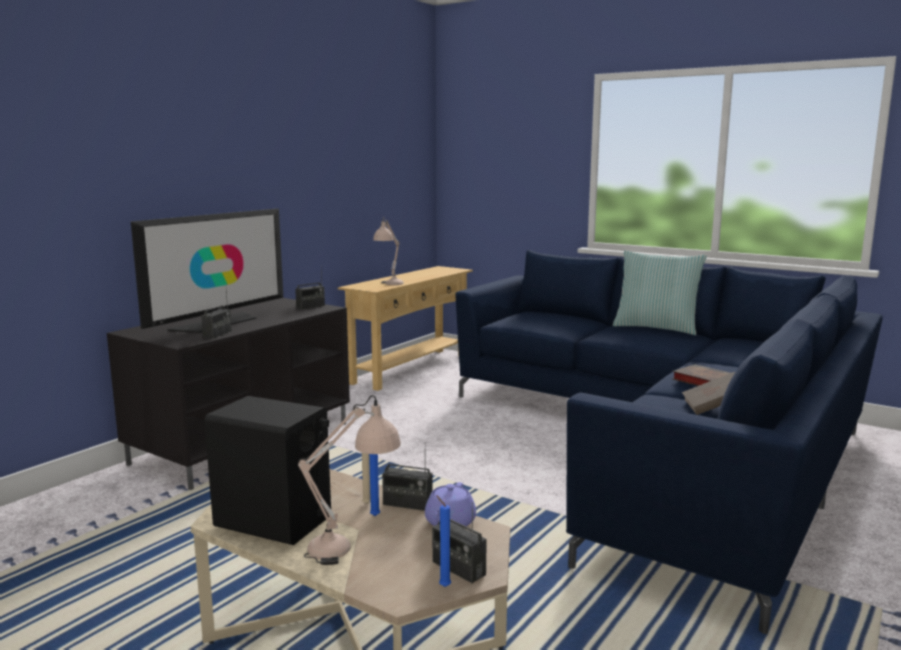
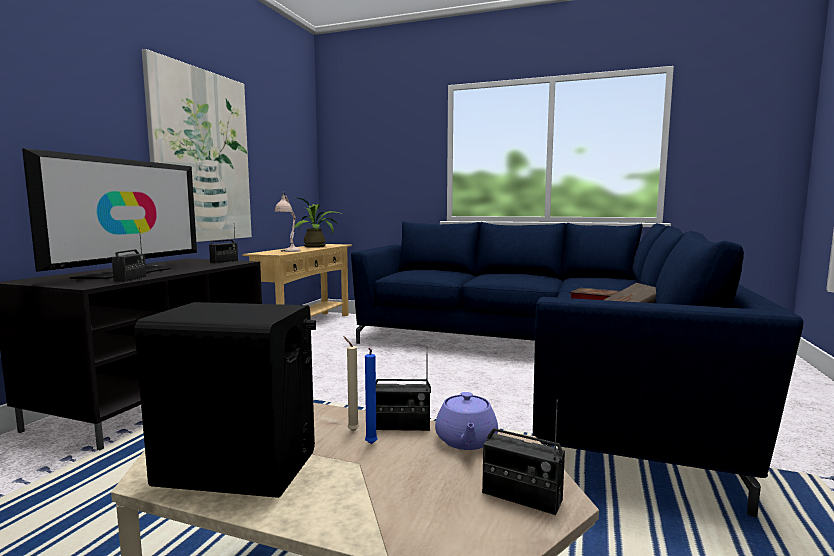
camera: 15 degrees left, 5 degrees down
(294, 184) = (202, 156): none -> picture
(353, 547) = (364, 487): beige table lamp -> none
(428, 274) = (317, 246): none -> potted plant
(443, 586) = (523, 526): blue candle -> none
(656, 328) = (516, 273): pillow -> none

